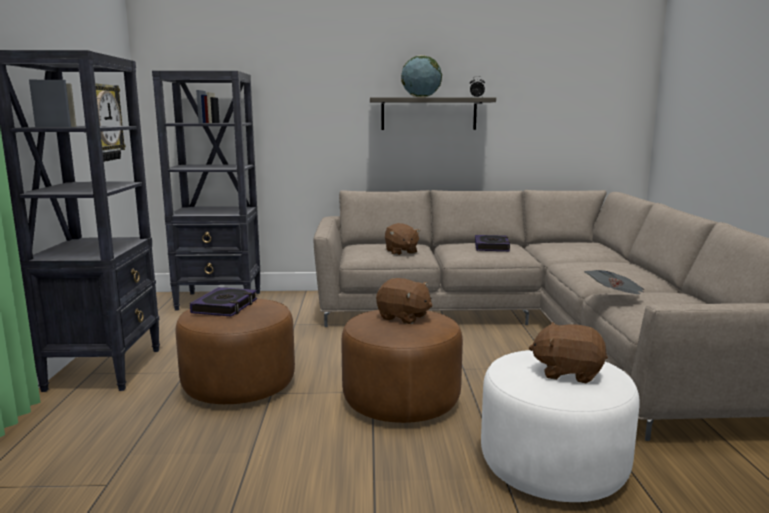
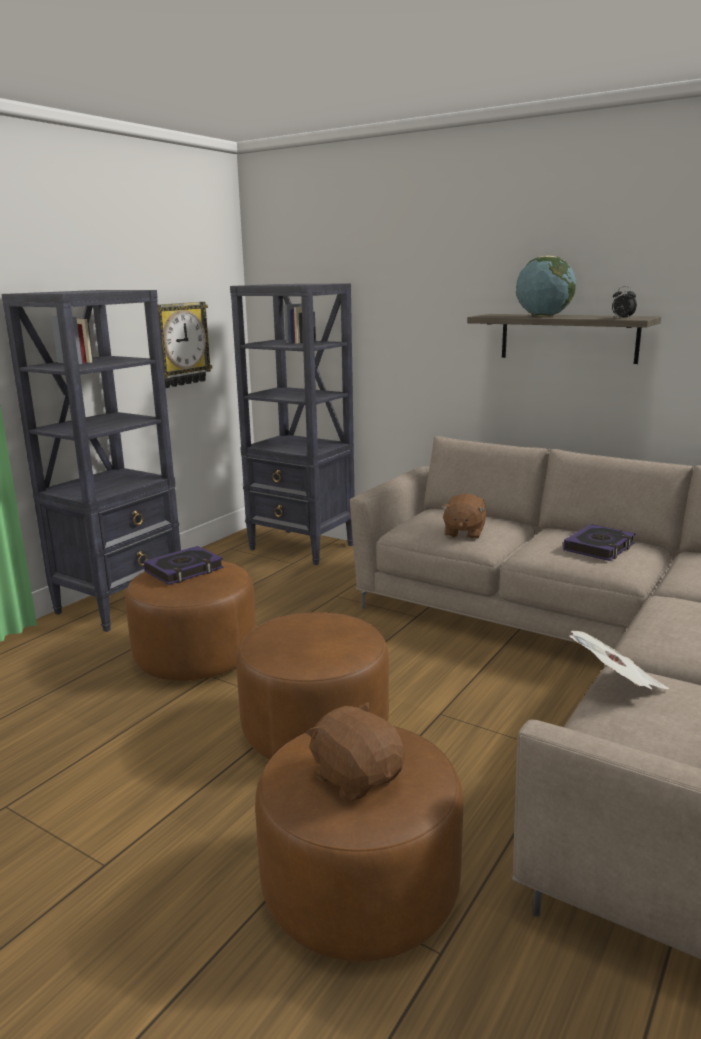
camera: 35 degrees right, 5 degrees up
(403, 317) = (318, 633): brown plush toy -> none
(553, 466) = (360, 889): white ottoman -> brown ottoman

